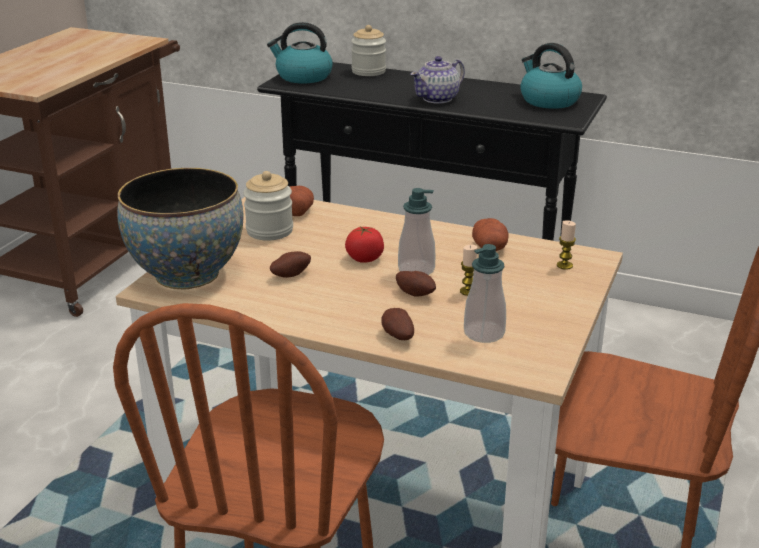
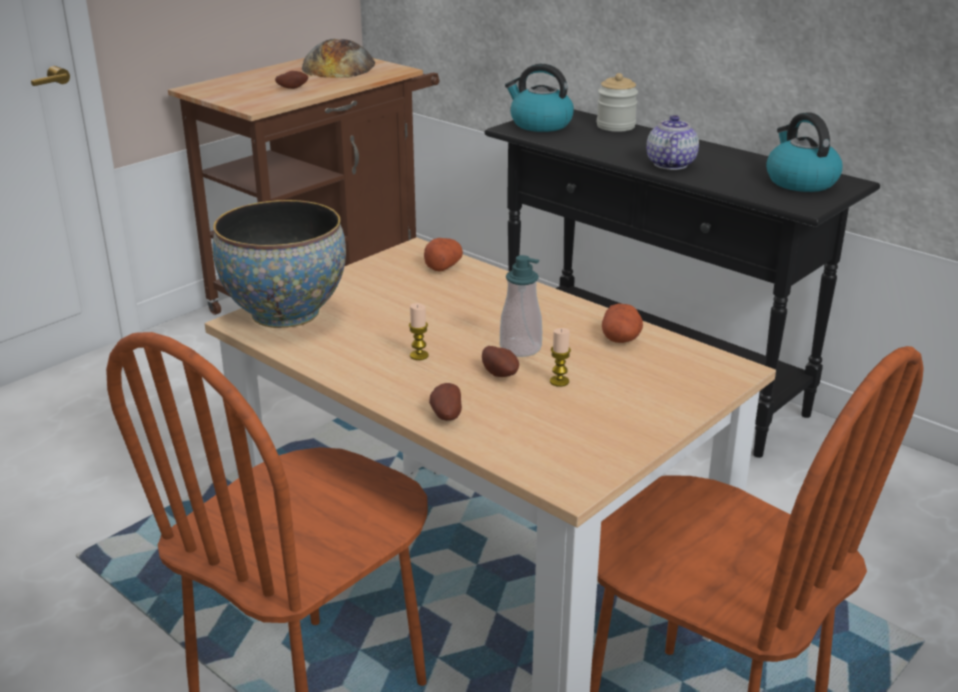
camera: 20 degrees right, 0 degrees up
(85, 42) = (339, 66): none -> bread
(269, 231) = (399, 282): jar -> none
(290, 274) = (385, 330): potato -> potato (292, 88)
(365, 258) = (475, 327): tomato -> none
(438, 98) = (670, 164): teapot -> teapot turned 120 degrees clockwise
(484, 333) = (541, 430): soap dispenser -> none
(564, 265) = (692, 372): candle -> candle (419, 355)

